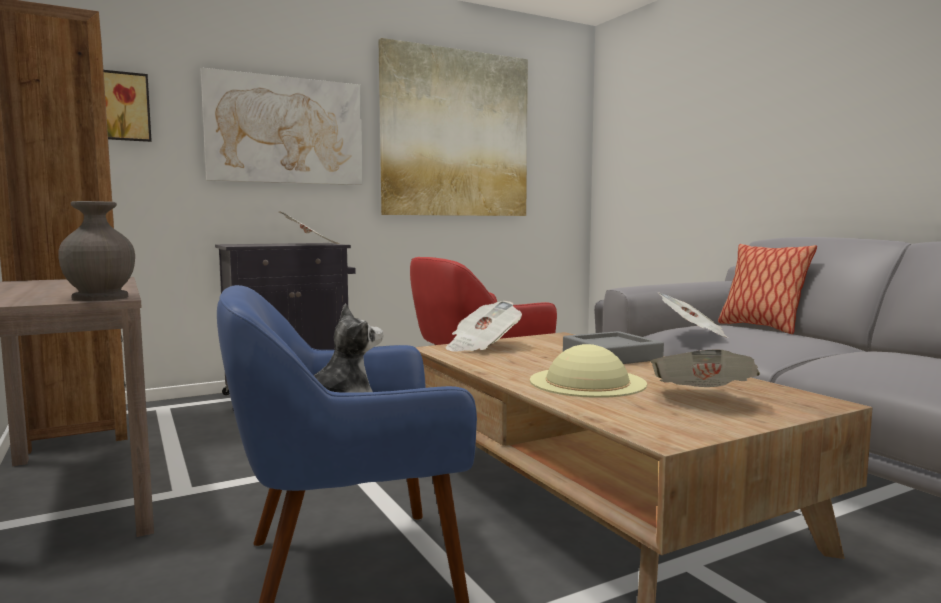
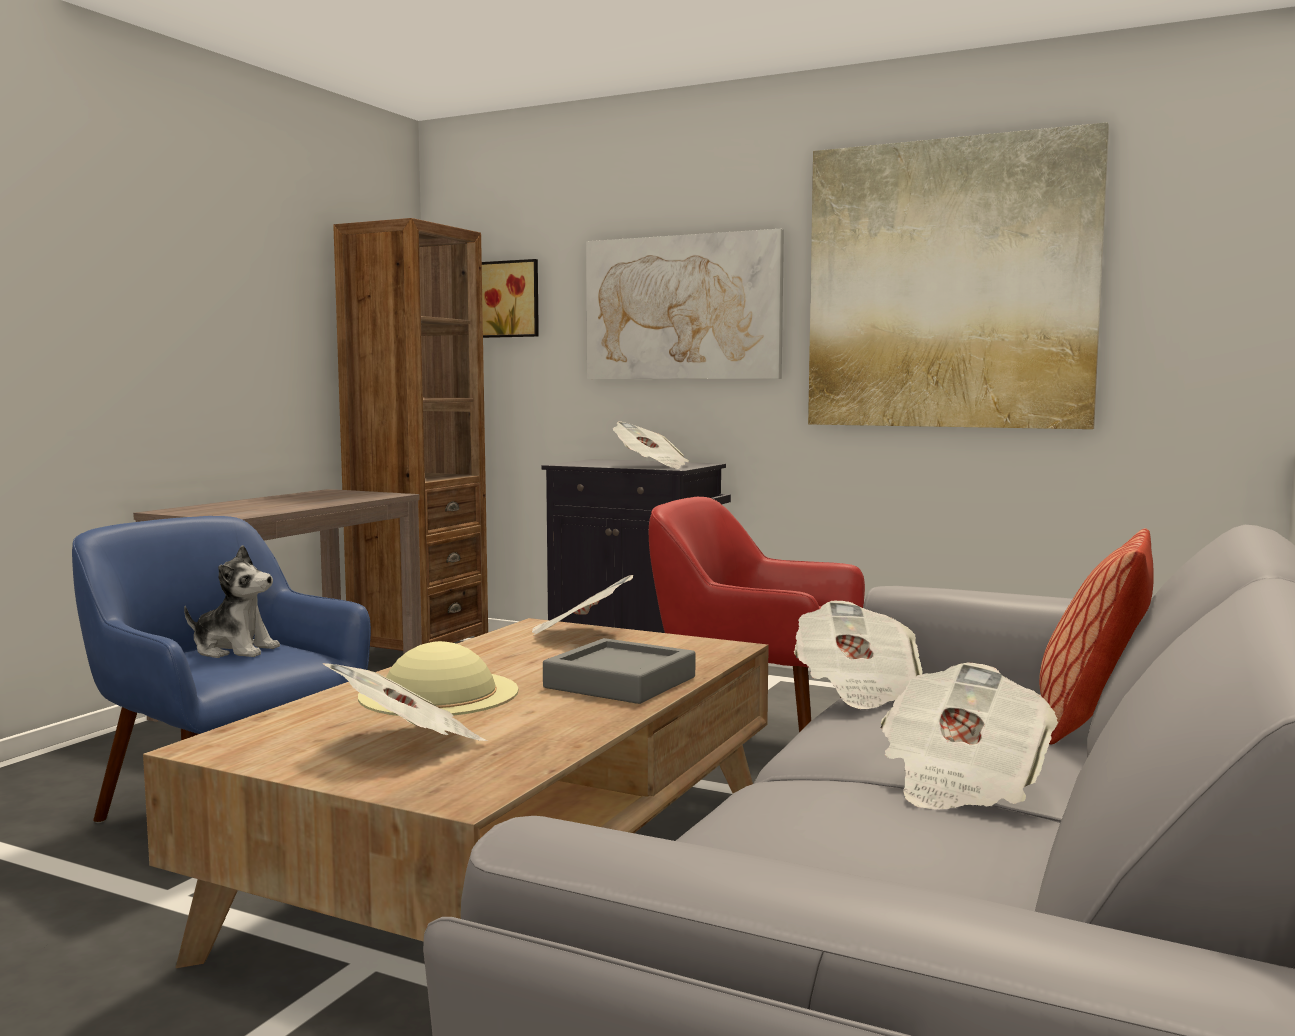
camera: 55 degrees right, 0 degrees up
(99, 298) = (234, 514): grey vase -> none
(849, 346) = (961, 782): none -> newspaper

